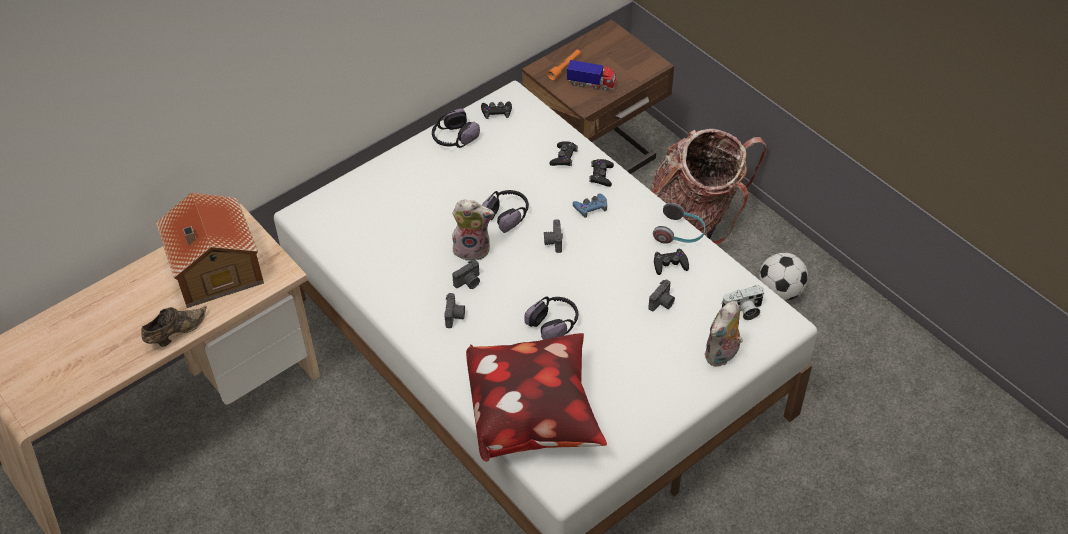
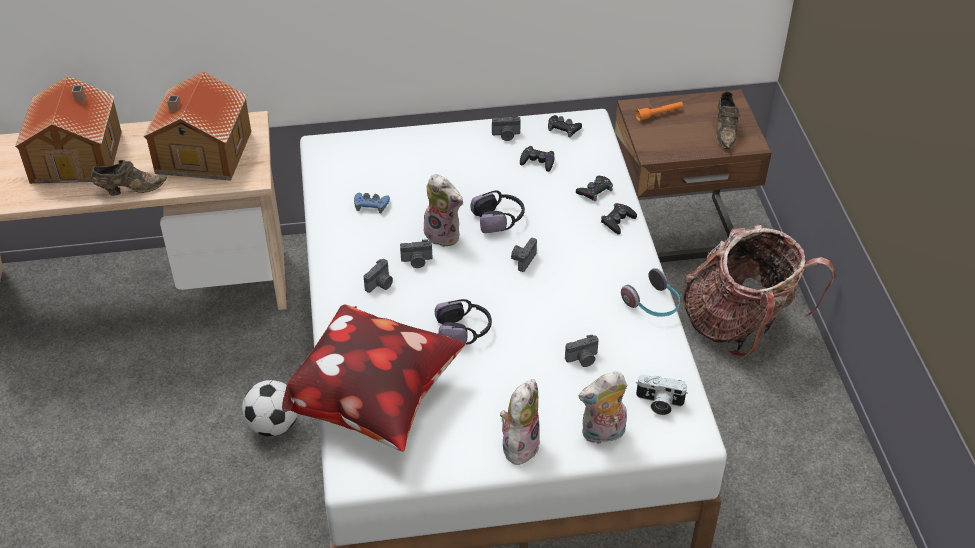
camera: 30 degrees right, 5 degrees down
(97, 323) = (78, 156): none -> toy house
(454, 138) = (506, 135): headphones -> camera
(590, 207) = (584, 245): blue game controller -> blue game controller (371, 205)
(591, 84) = (673, 138): toy truck -> none
(627, 62) = (725, 131): none -> brown shoe
(668, 395) = (519, 444): none -> plush toy
(670, 264) = (619, 328): black game controller -> black game controller (537, 161)
(780, 291) = (777, 432): football -> football (273, 425)

